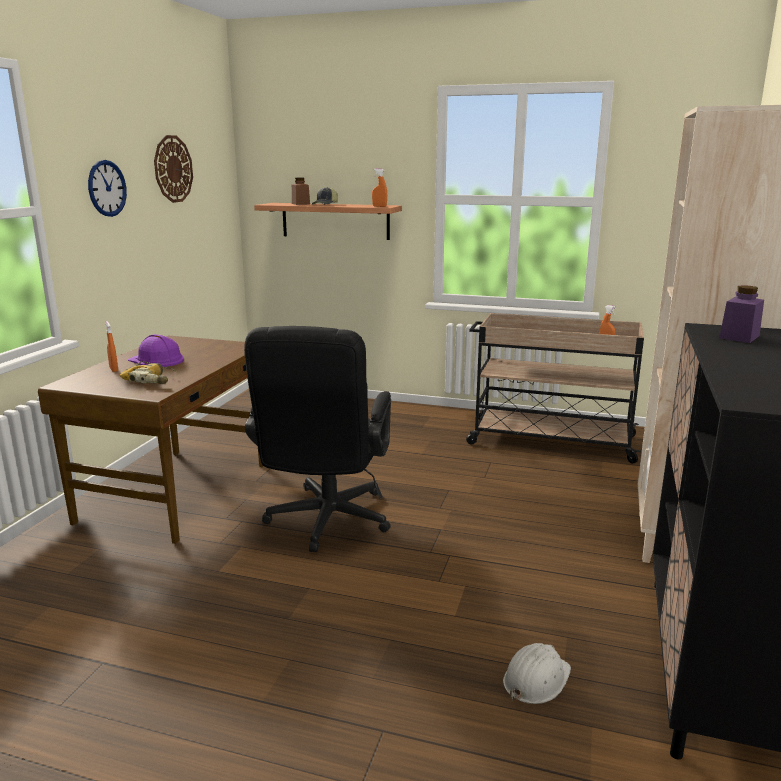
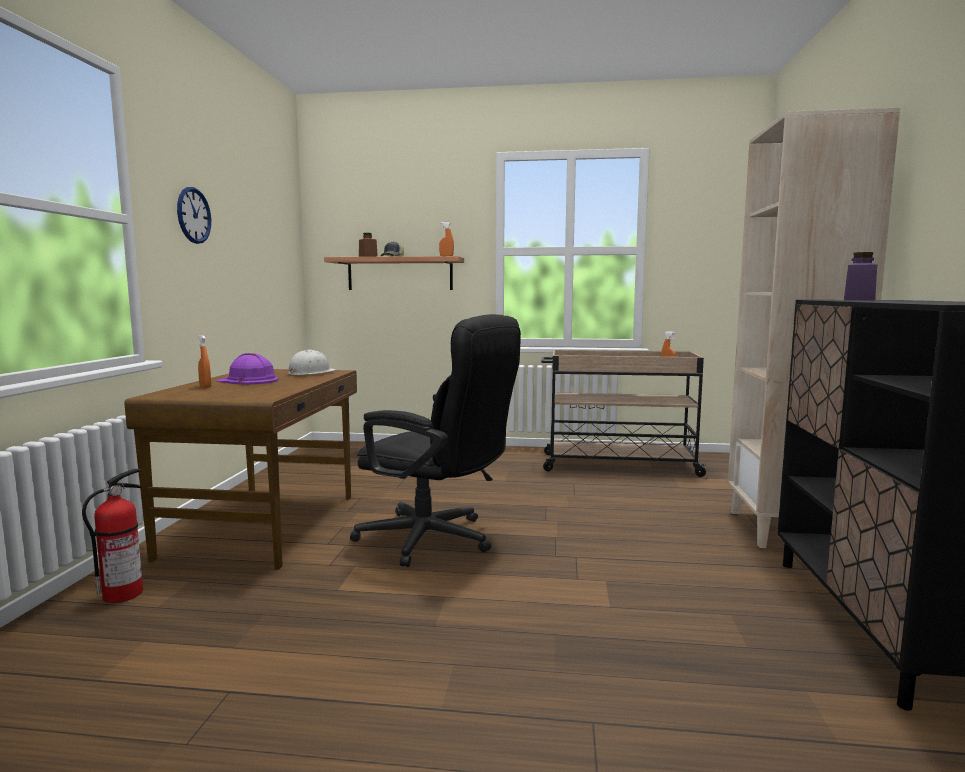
camera: 10 degrees left, 10 degrees down
(44, 556) = (124, 593): none -> fire extinguisher
(151, 379) = (252, 390): power drill -> none
(173, 169) = (251, 213): wall clock -> none
(325, 523) = (437, 540): black office chair -> black office chair turned 60 degrees counterclockwise
(536, 679) = (724, 654): white hard hat -> white hard hat (311, 373)

